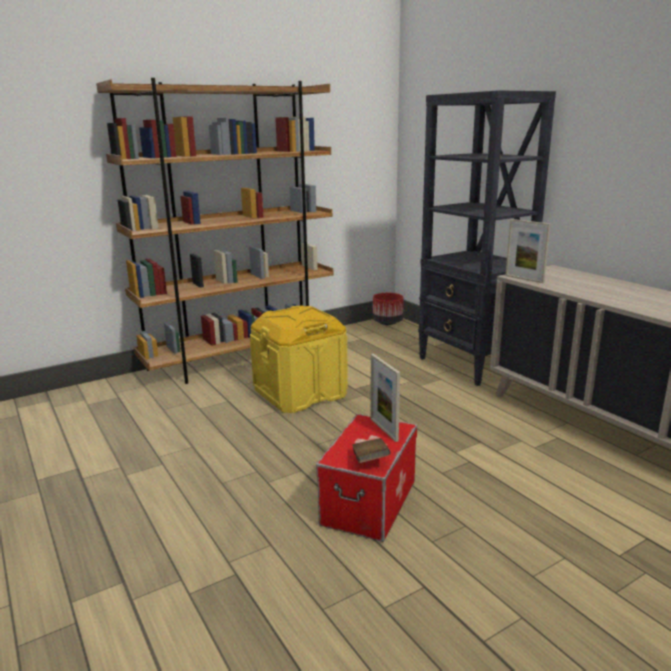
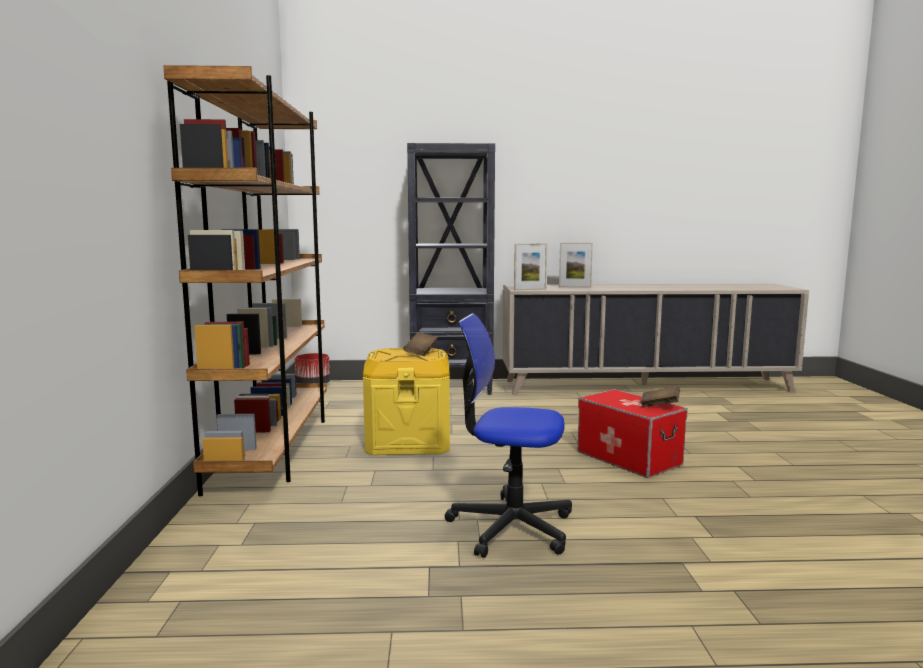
camera: 60 degrees left, 10 degrees down
(155, 480) = (510, 527): none -> office chair
(307, 318) = (421, 352): none -> brown book
(384, 429) = (614, 396): picture frame -> picture frame (575, 287)

